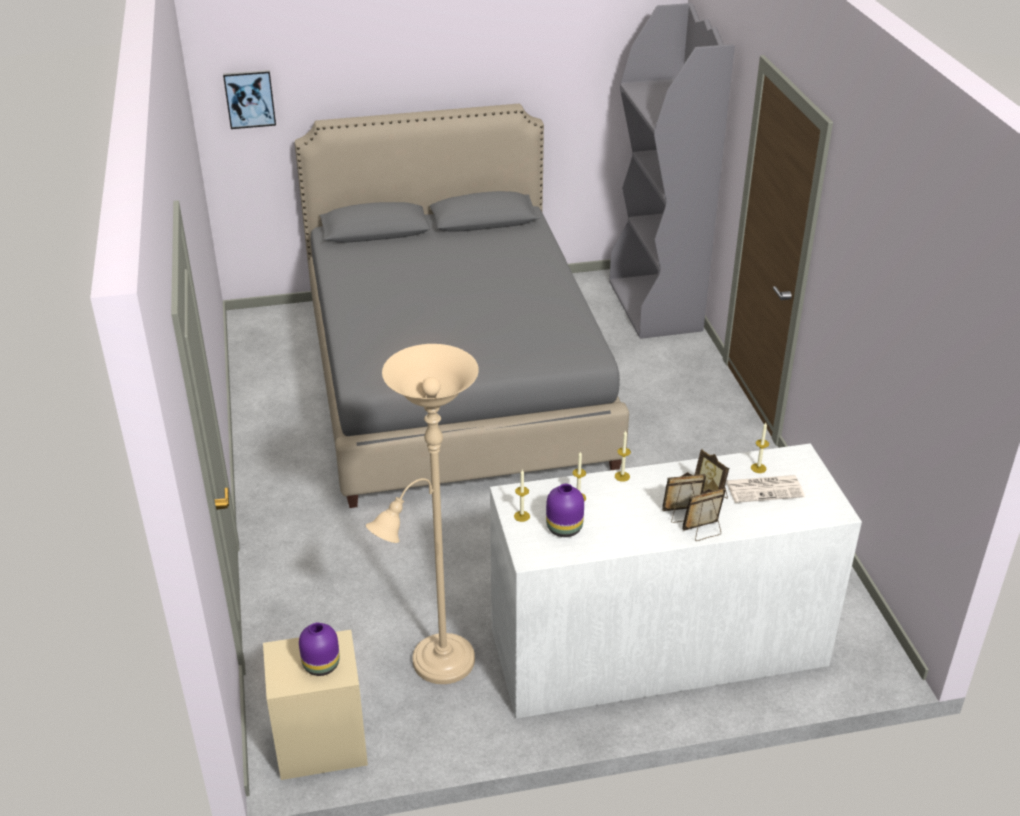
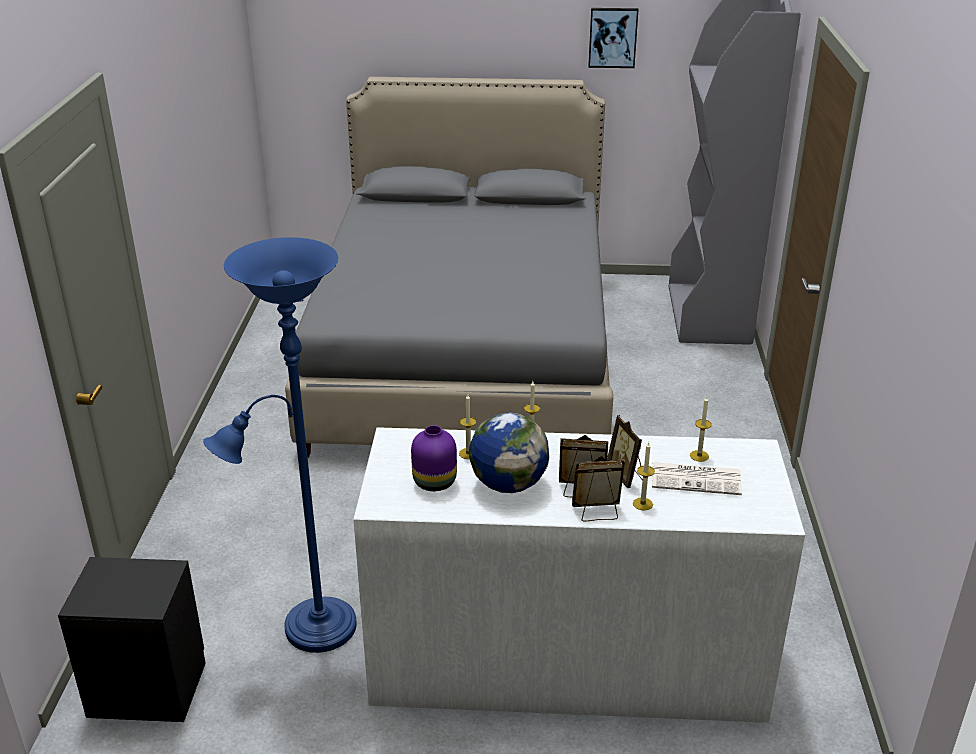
camera: 15 degrees right, 5 degrees down
(249, 98) = (307, 48): picture -> picture (612, 37)
(320, 665) = (133, 591): purple vase -> none
(321, 744) = (147, 689): beige nightstand -> black nightstand
(437, 665) = (311, 630): beige floor lamp -> blue floor lamp
(521, 516) = (394, 462): candle -> candle (642, 504)
(623, 520) = (508, 484): none -> globe

